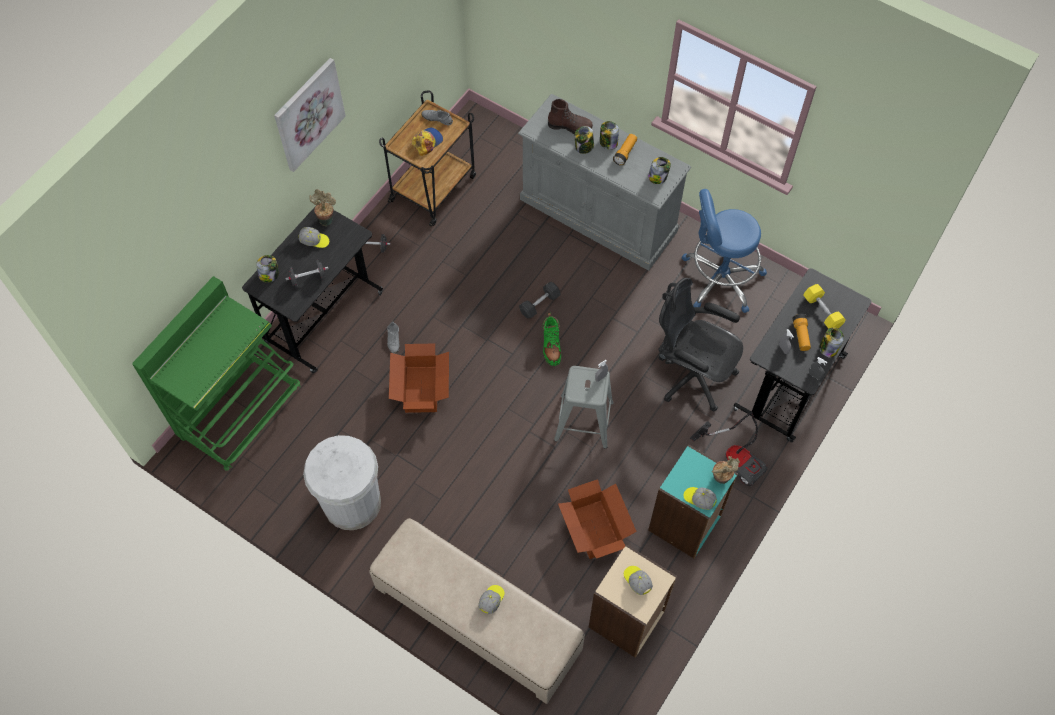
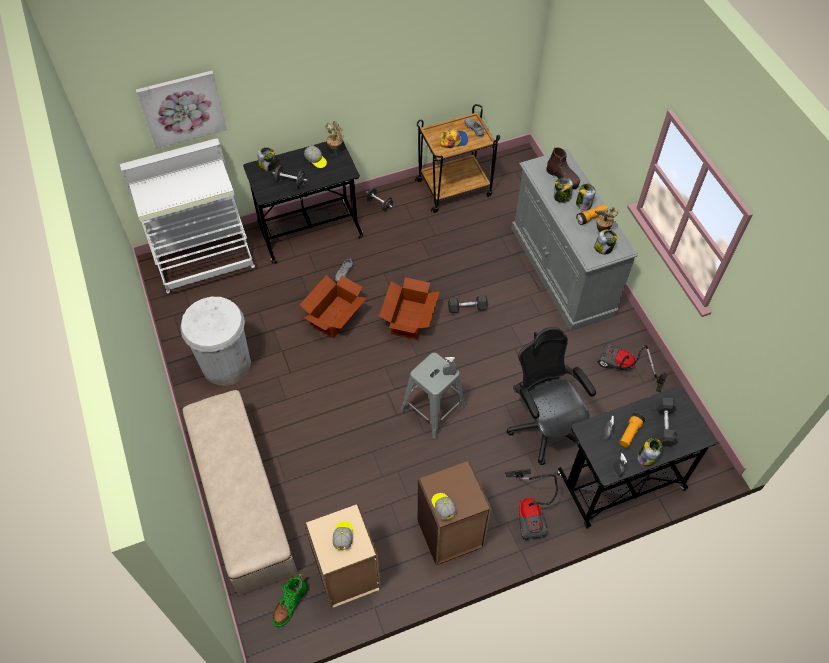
camera: 35 degrees right, 5 degrees down
(242, 415) = (206, 264): green shoe rack -> white shoe rack
(308, 114) = (349, 55): picture -> picture (182, 108)
(492, 600) = (244, 485): cap -> none
(551, 346) = (452, 342): green boot -> green boot (290, 604)
(594, 530) = (377, 493): cardboard box -> cardboard box (409, 319)
(685, 523) = (450, 534): turquoise bookcase -> brown bookcase
(720, 279) = (624, 369): blue stool -> vacuum cleaner
(721, 479) = (473, 503): potted plant -> potted plant (602, 231)
(822, 311) = (664, 425): yellow dumbbell -> grey dumbbell

